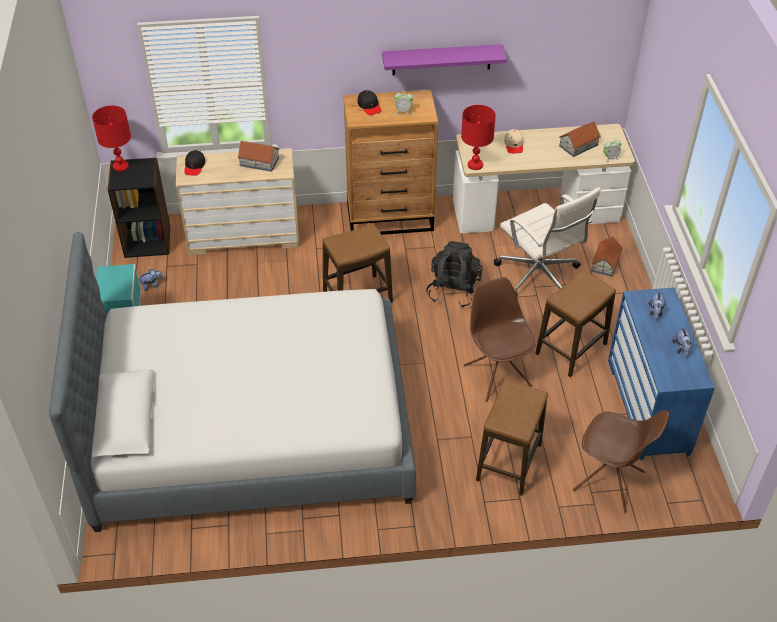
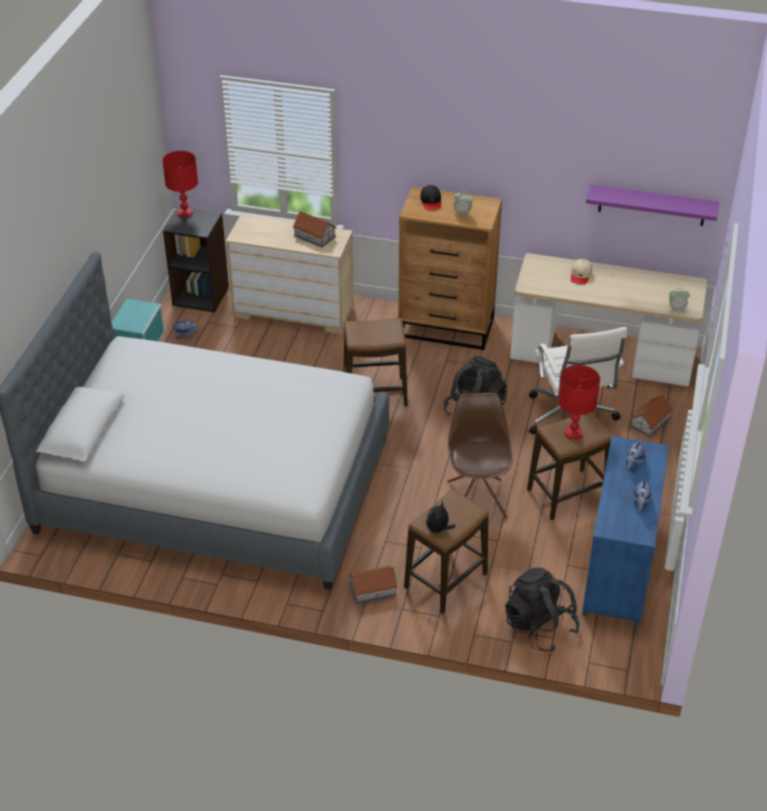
camera: 20 degrees right, 5 degrees down
(194, 166) = (252, 227): black cap -> none
(441, 59) = (515, 169): purple shelf -> purple shelf (652, 205)
(475, 165) = (529, 286): red table lamp -> red table lamp (573, 433)
(513, 423) = (438, 529): none -> plush toy
(578, 145) = (648, 290): toy house -> toy house (372, 589)
(610, 482) = (539, 627): brown chair -> black backpack

